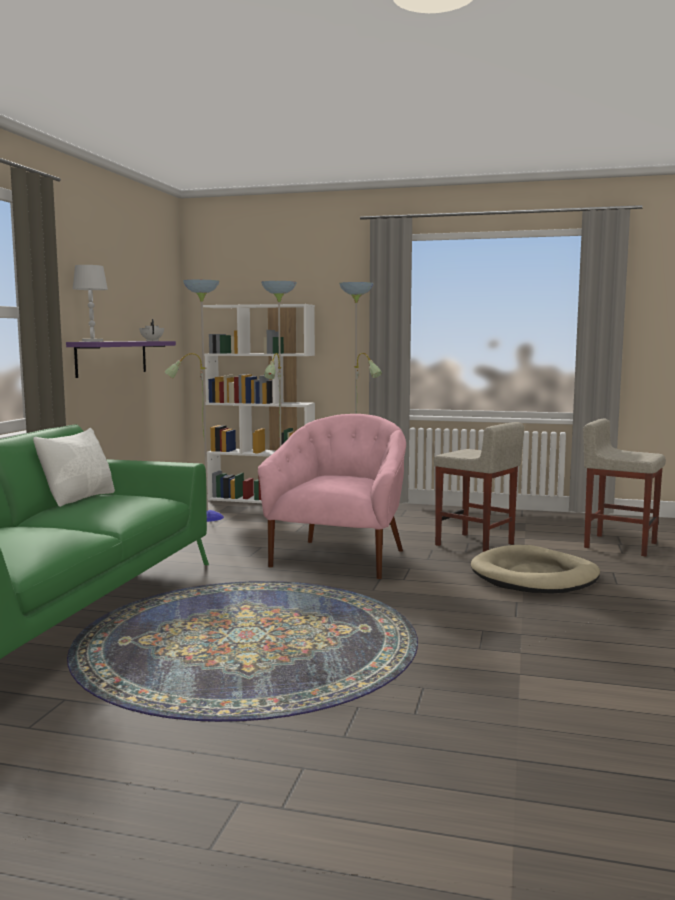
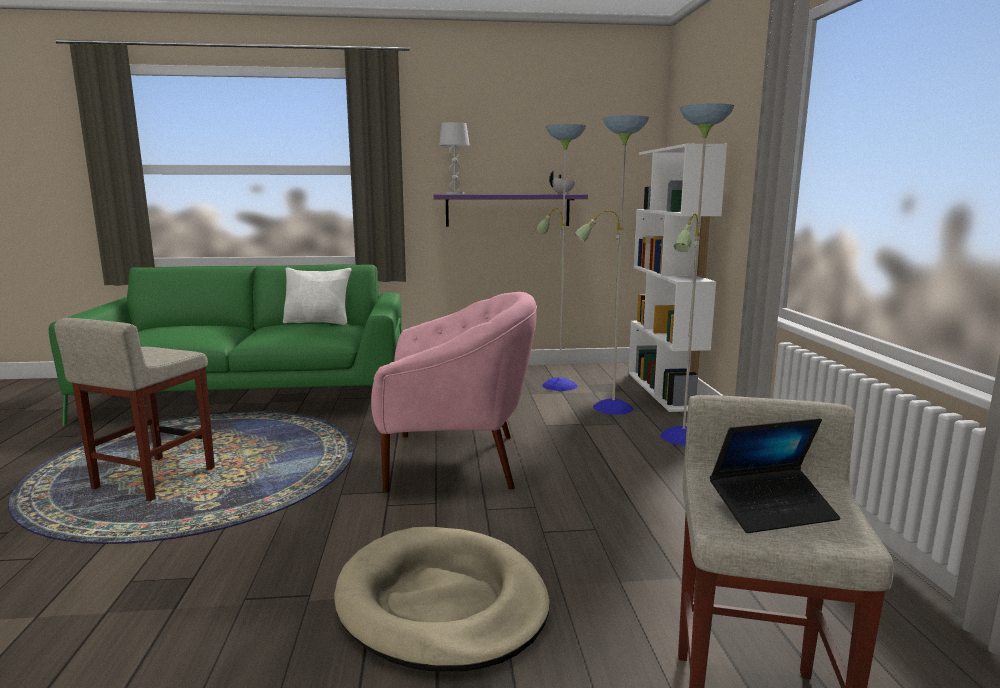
camera: 70 degrees right, 5 degrees up
(475, 544) = (589, 536): beige stool -> beige stool (153, 479)
(631, 454) = (772, 510): none -> laptop

